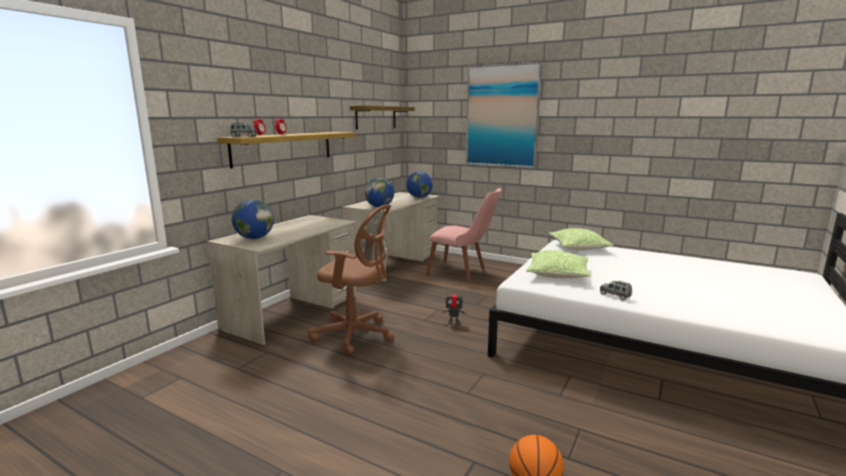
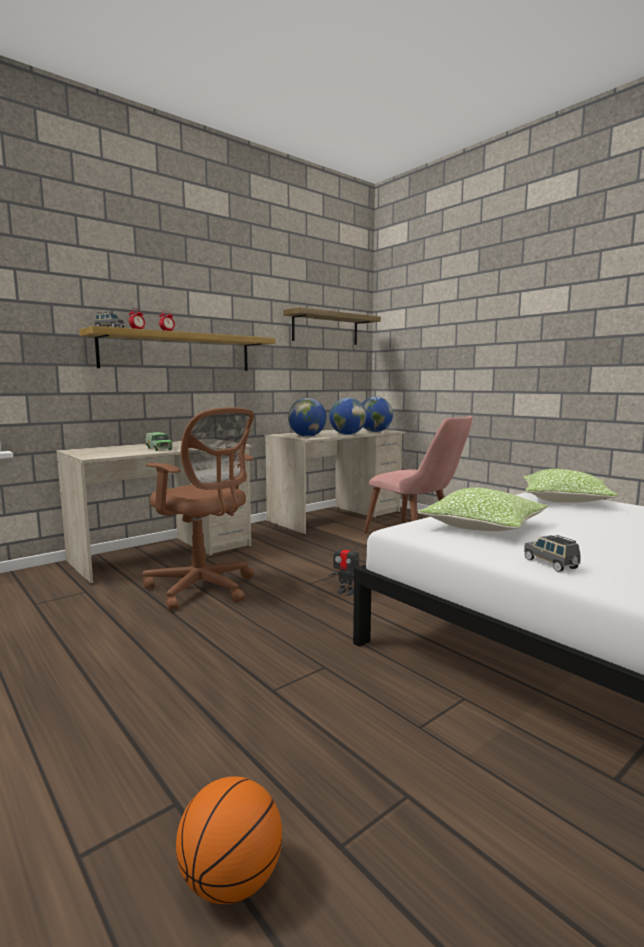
camera: 20 degrees right, 5 degrees down
(254, 238) = (107, 451): globe -> globe (347, 434)
(292, 232) = (158, 448): none -> toy truck
(502, 116) = (489, 318): picture -> none

